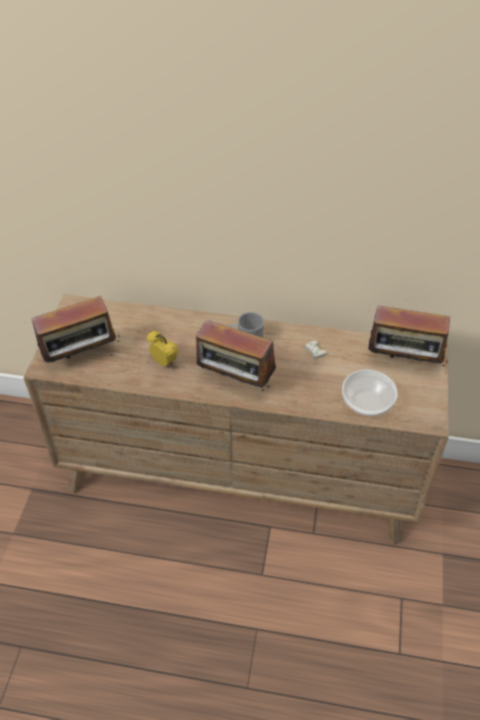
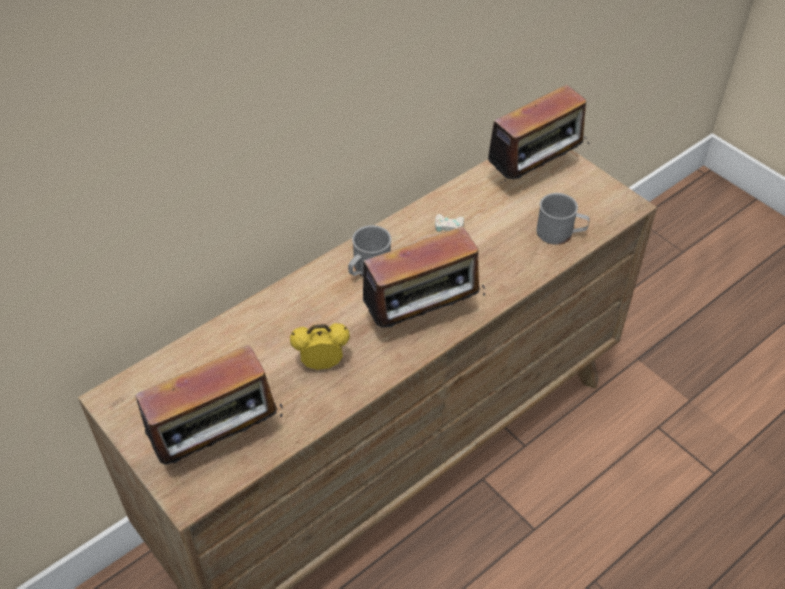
camera: 50 degrees left, 0 degrees up
(81, 357) = (219, 443): radio -> radio turned 45 degrees clockwise
(368, 403) = (560, 233): bowl -> grey mug

